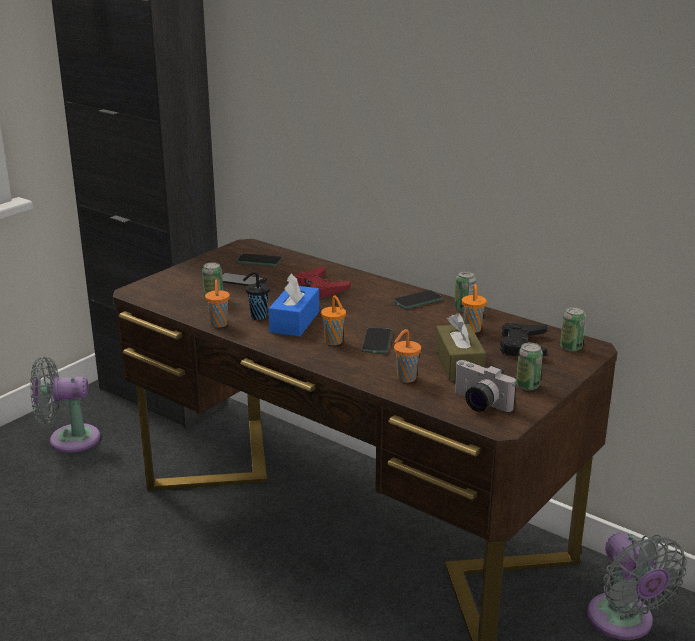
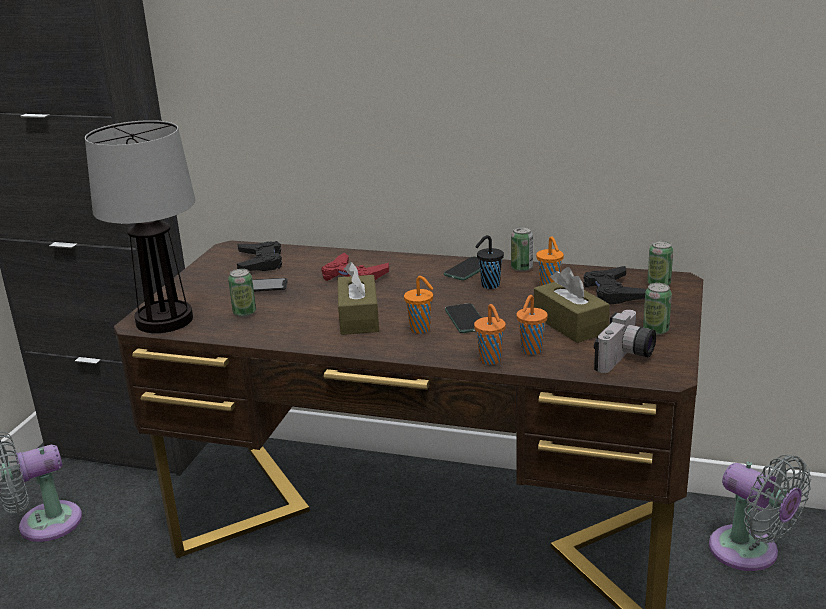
camera: 20 degrees left, 0 degrees up
(151, 293) = (163, 321): none -> table lamp
(219, 325) = (275, 339): orange cup -> orange cup (491, 360)
(257, 316) = (312, 320): black cup -> black cup (489, 285)
(259, 261) = (260, 262): phone -> black game controller
(294, 322) = (358, 317): blue tissue box -> brown tissue box
(478, 403) = (626, 359): camera -> camera turned 75 degrees counterclockwise

